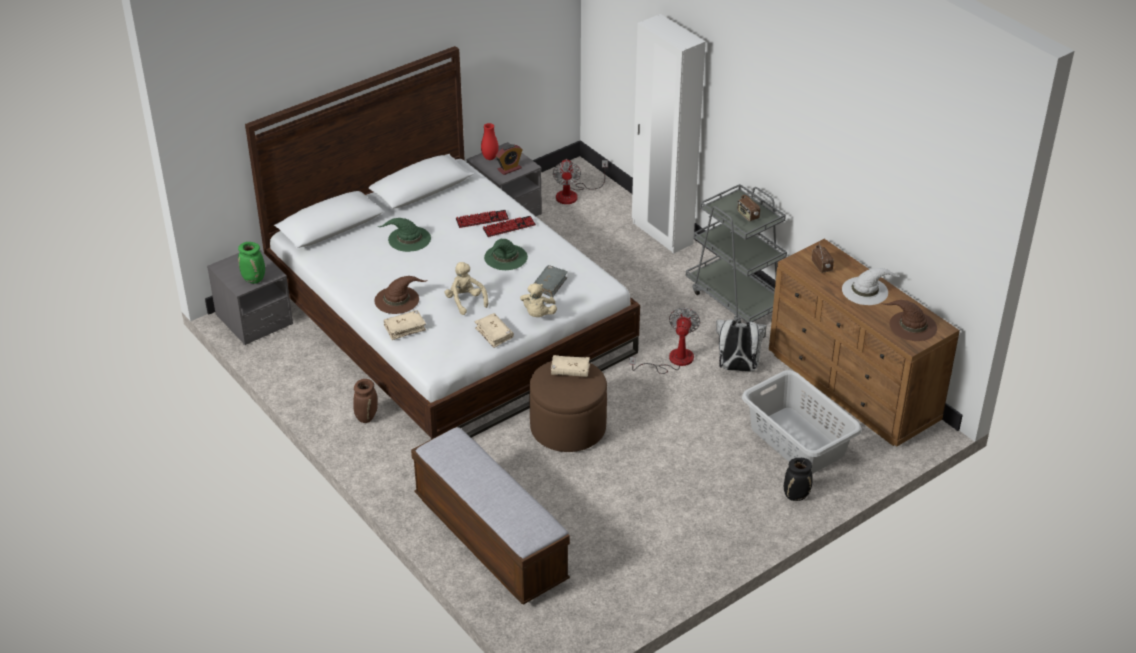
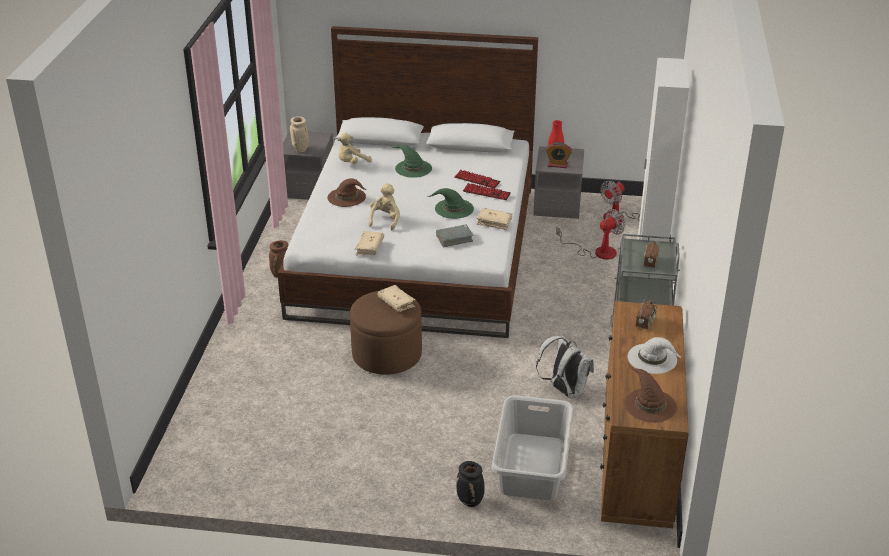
camera: 45 degrees right, 5 degrees down
(254, 279) = (301, 150): green vase -> beige vase
(405, 328) = (322, 214): beige book -> beige book (494, 222)
(490, 539) = (235, 387): bench -> none
(538, 314) = (417, 252): beige plush toy -> beige plush toy (352, 163)
(672, 360) = (525, 357): fan -> fan (597, 252)

